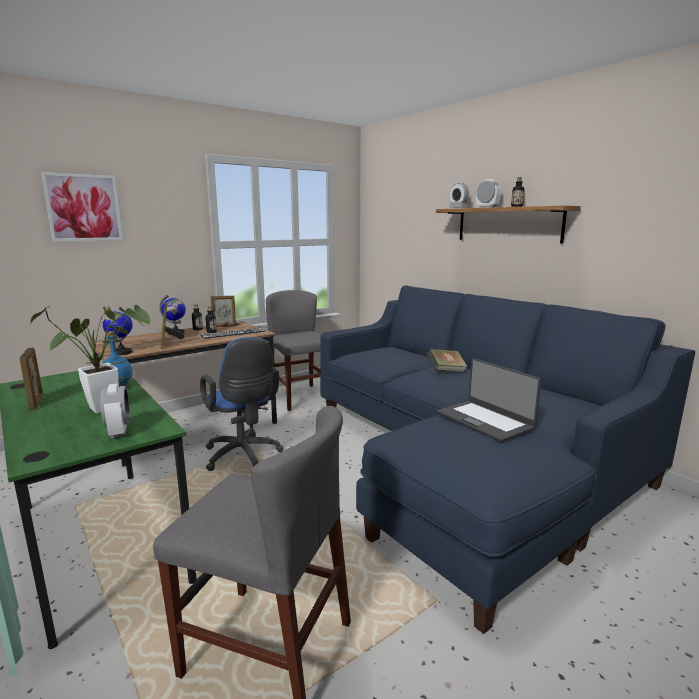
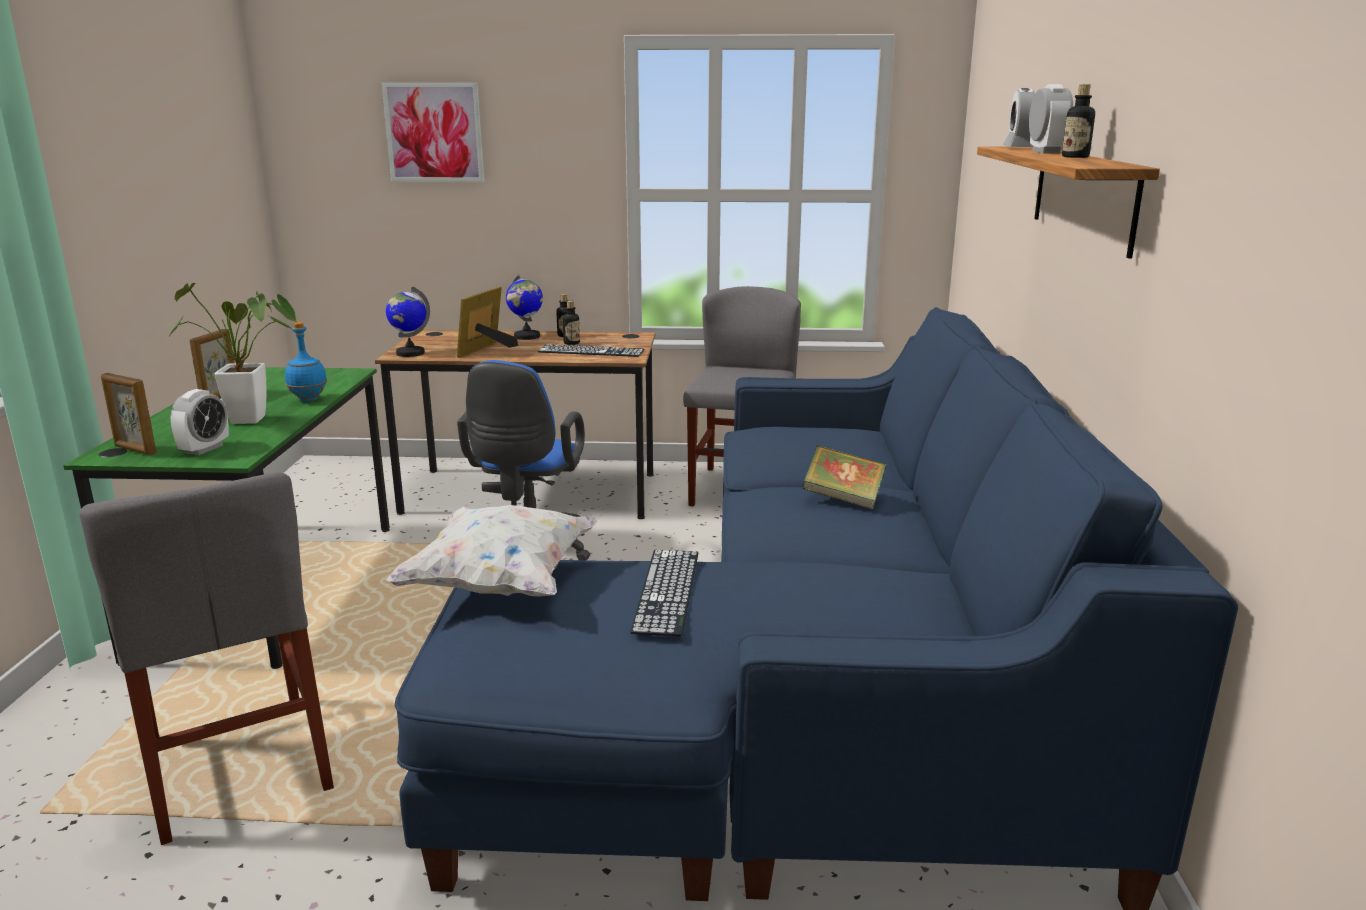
camera: 40 degrees right, 5 degrees up
(224, 326) = (608, 336): picture frame -> picture frame (135, 450)
(414, 444) = (502, 583): none -> white pillow
(485, 420) = (667, 590): laptop -> keyboard

